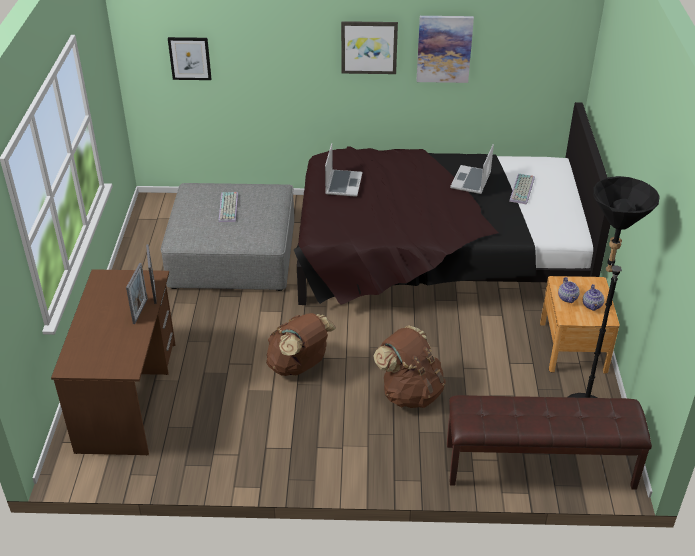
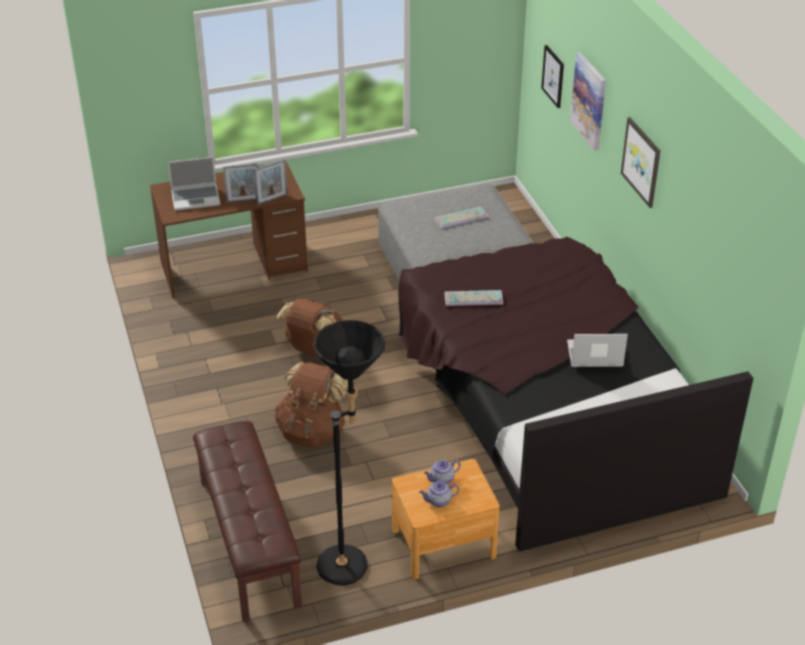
camera: 70 degrees right, 0 degrees up
(343, 184) = (522, 266): laptop -> laptop (196, 198)
(444, 48) = (684, 211): picture -> picture (589, 101)
(522, 190) = (610, 401): keyboard -> keyboard (473, 299)

